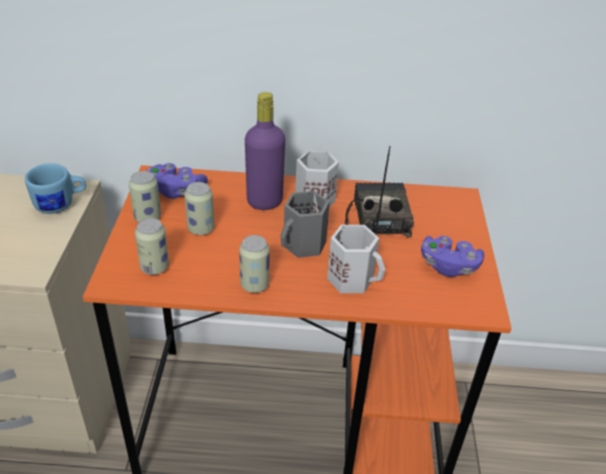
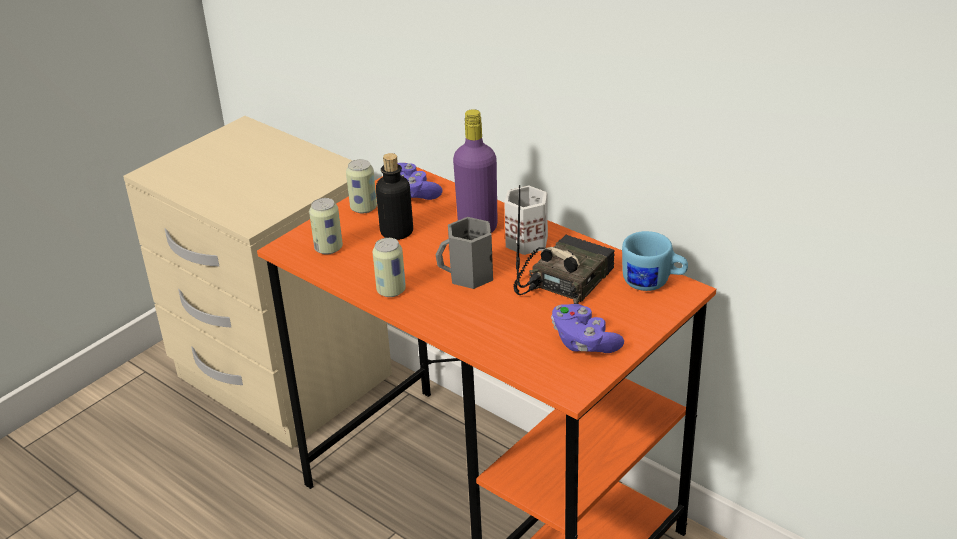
camera: 40 degrees right, 5 degrees down
(61, 204) = (320, 178): blue mug -> blue mug (653, 283)
(201, 229) = (396, 232): can -> bottle
(352, 278) = (480, 317): white mug -> none

